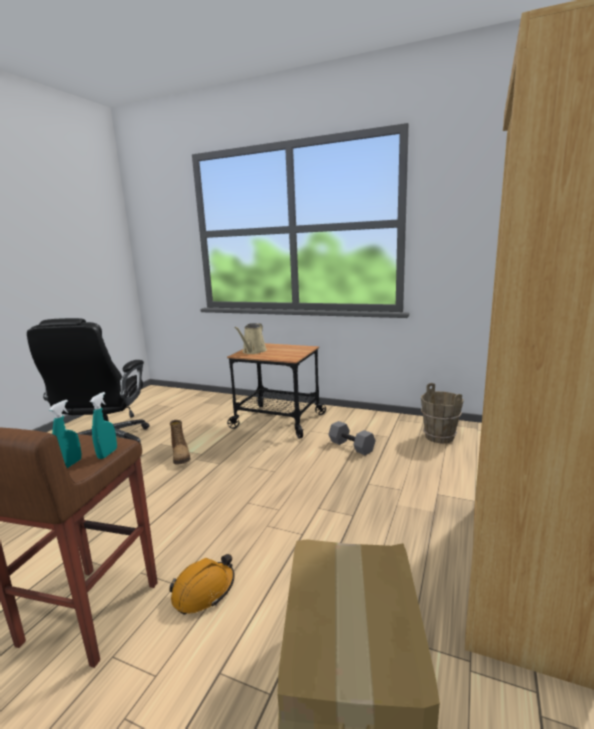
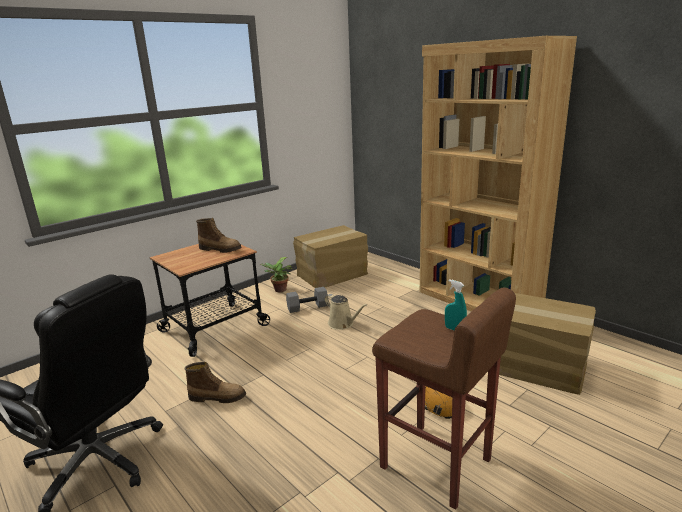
camera: 65 degrees left, 5 degrees up
(107, 454) = (442, 317): turquoise spray bottle -> none
(253, 351) = (186, 262): beige watering can -> beige watering can (342, 324)
(288, 352) = (221, 249): none -> boot
(370, 423) = (279, 290): none -> potted plant
(439, 437) = (332, 275): brown bucket -> cardboard box

